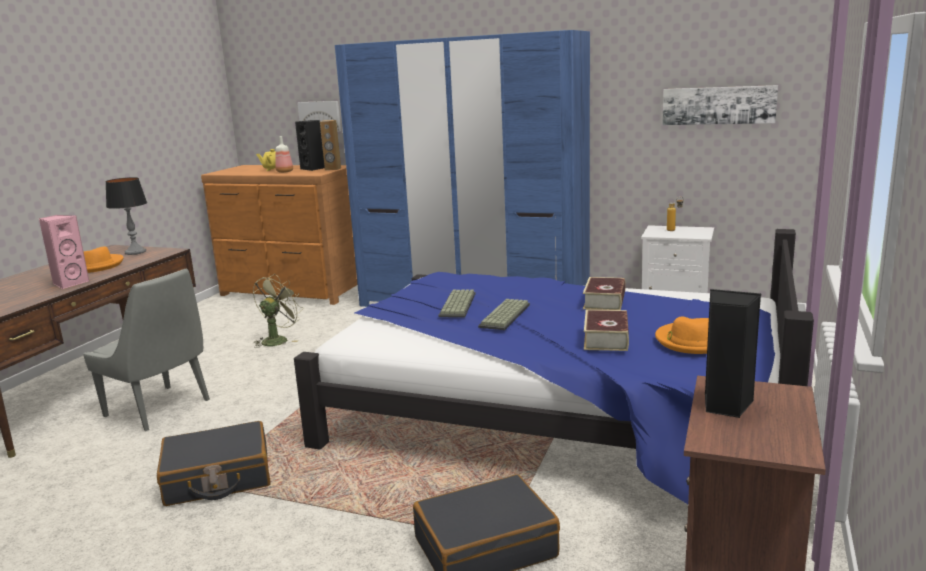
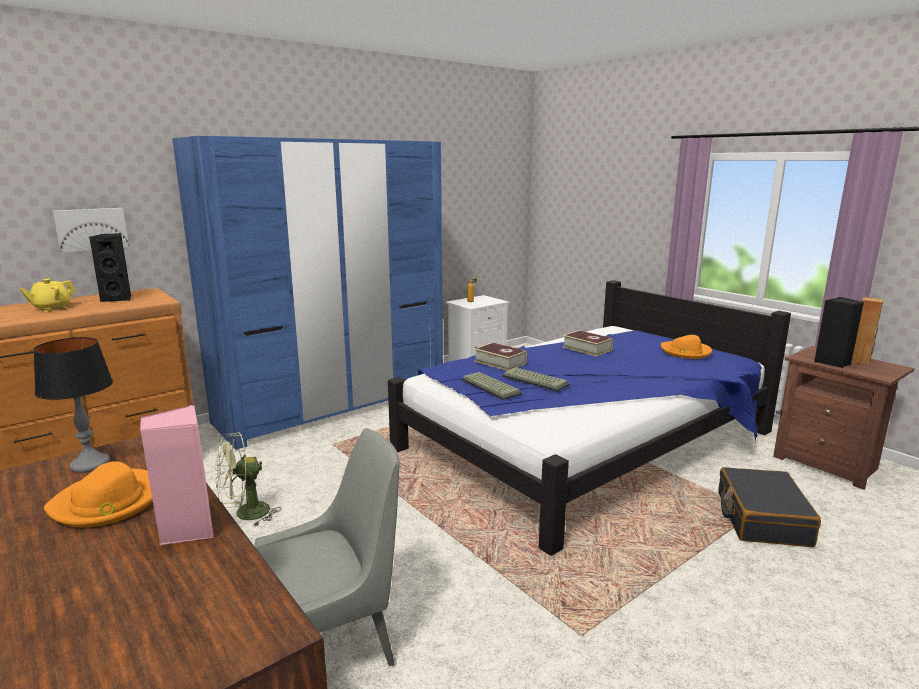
camera: 60 degrees left, 0 degrees up
(217, 478) = (573, 623): black suitcase -> none
(277, 340) = (245, 515): green fan -> green fan turned 90 degrees counterclockwise
(284, 171) = (91, 307): bottle -> none
(333, 169) = (152, 294): brown speaker -> brown speaker (860, 361)
(506, 316) = (584, 374): keyboard -> keyboard (491, 387)
(606, 338) = (662, 365): book -> book (500, 362)
(718, 105) = (481, 205): picture -> none

